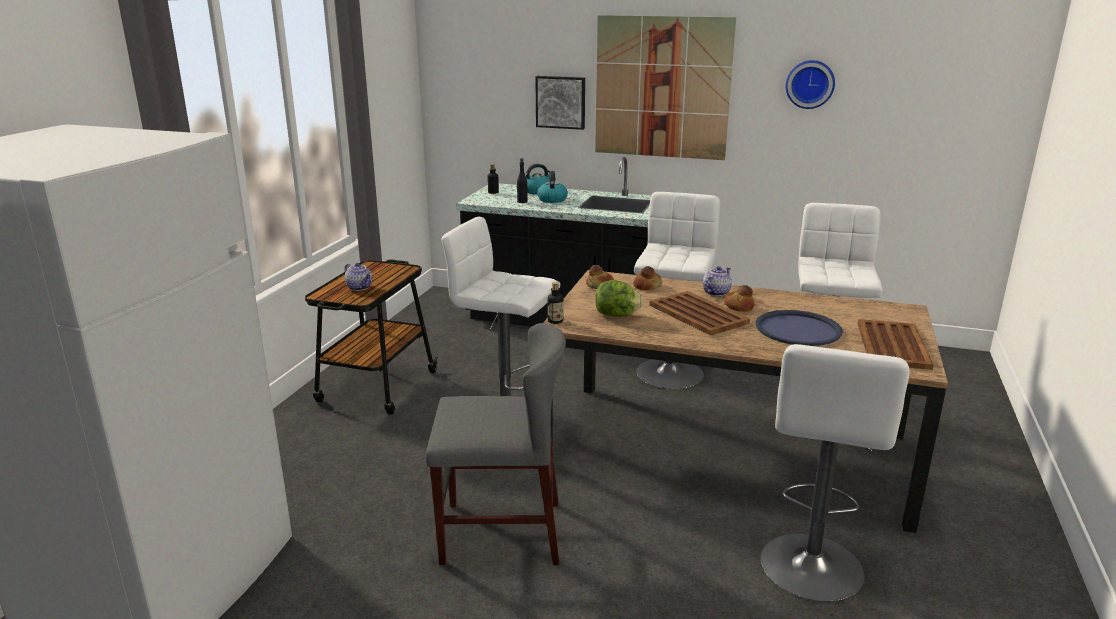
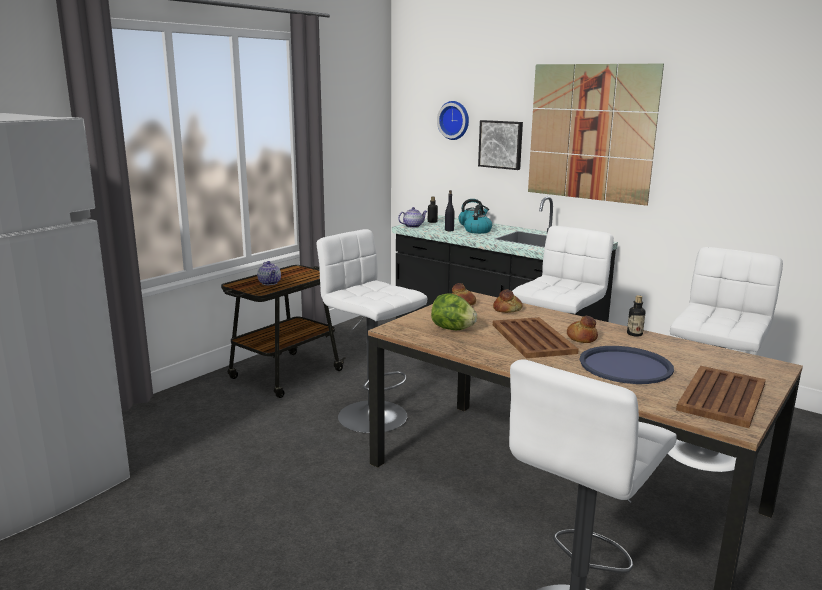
camera: 20 degrees right, 5 degrees down
(501, 532) = (293, 515): grey chair -> none
(555, 321) = (390, 326): bottle -> bottle (634, 334)
(715, 292) = (570, 323): teapot -> teapot (412, 226)
(810, 84) = (737, 131): wall clock -> wall clock (454, 120)

